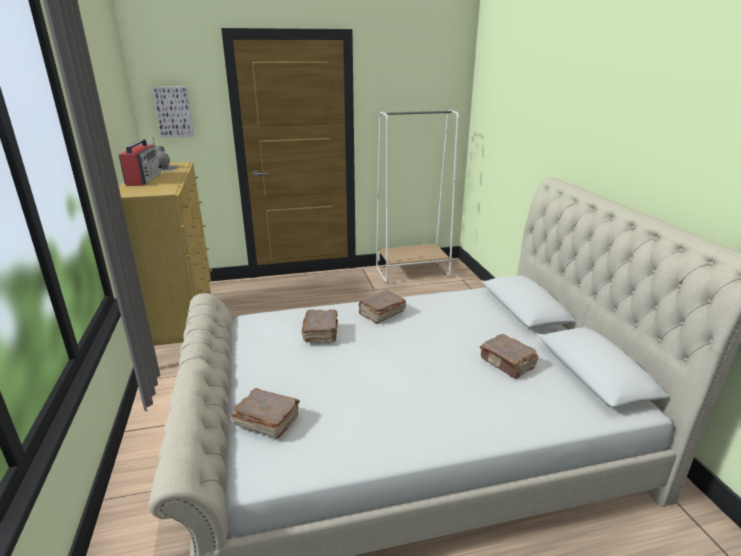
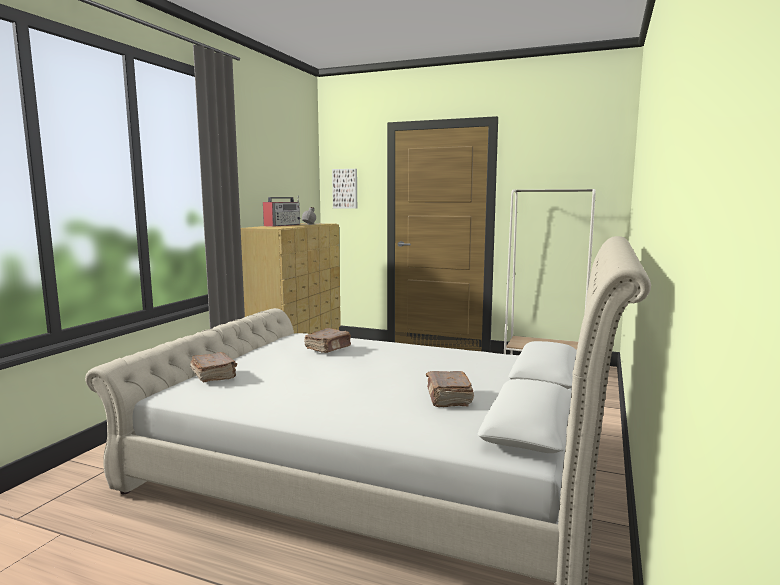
camera: 35 degrees right, 15 degrees down
(381, 313) = (397, 350): brown book -> none

